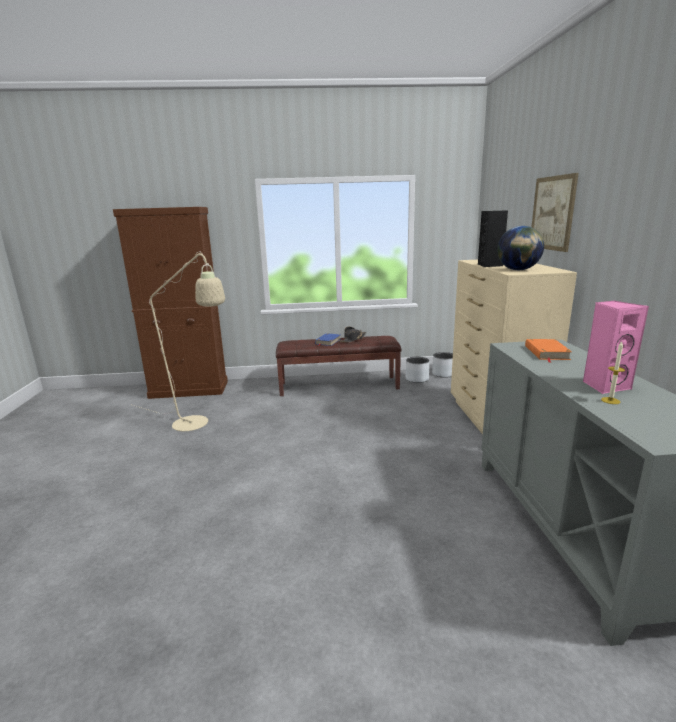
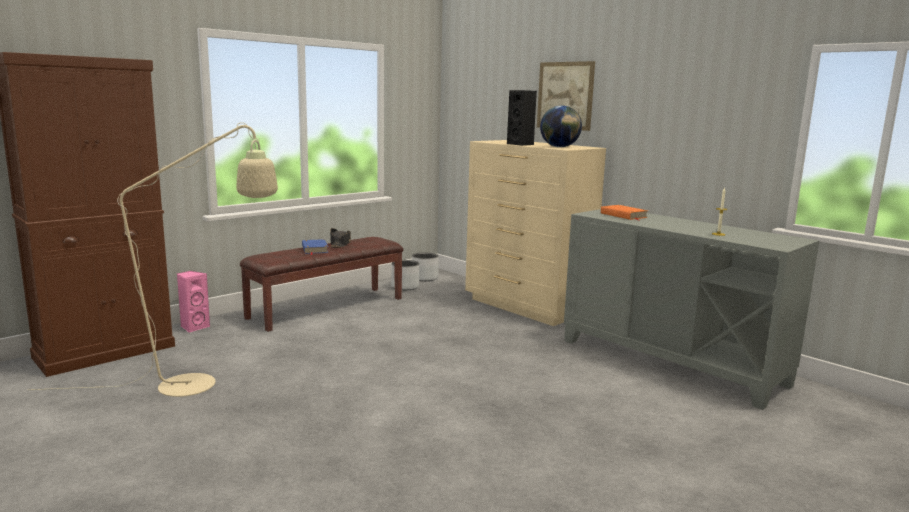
camera: 40 degrees left, 5 degrees down
(605, 386) = (699, 228): pink speaker -> pink speaker (194, 327)

